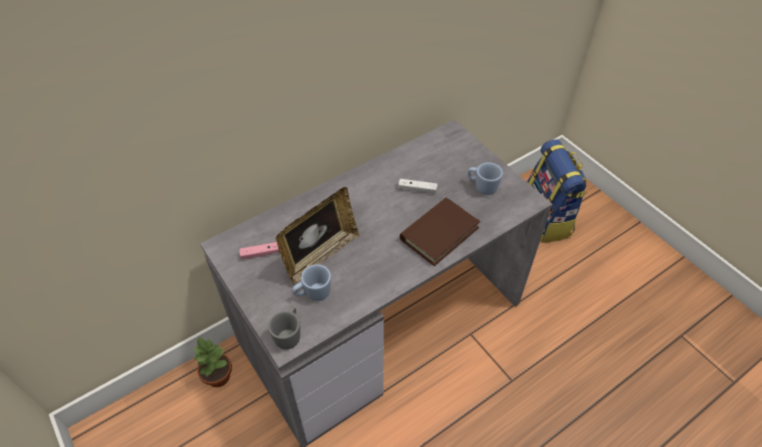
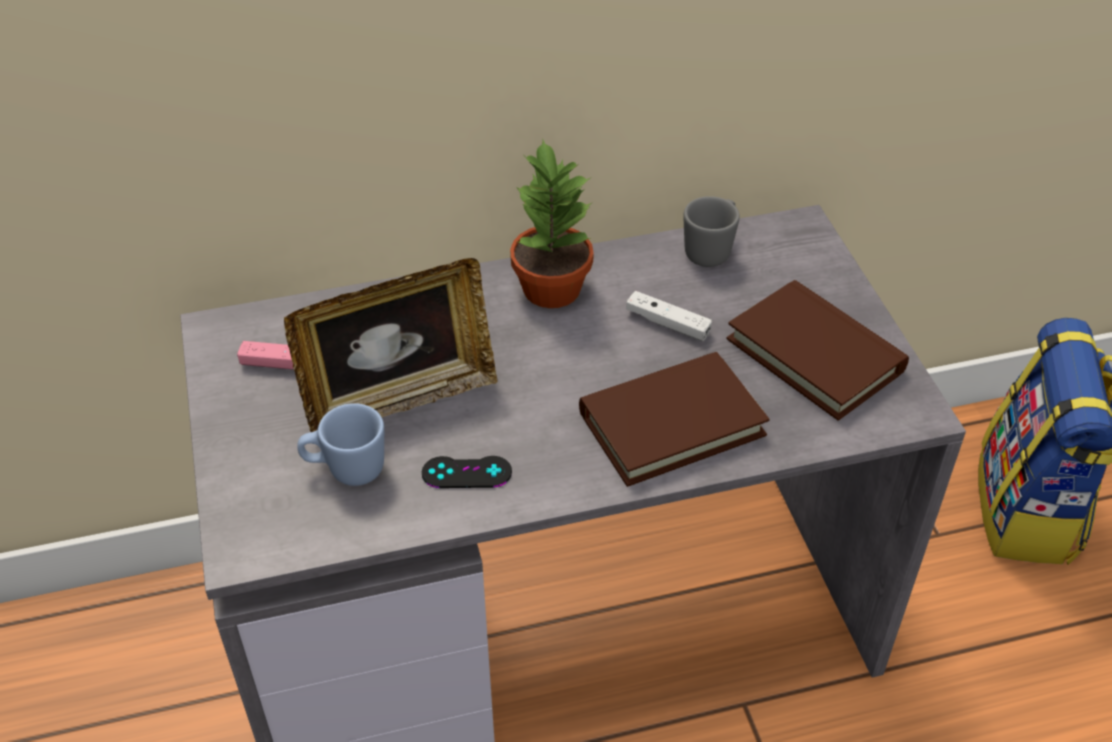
camera: 20 degrees right, 5 degrees down
(217, 376) = (184, 621): potted plant -> potted plant (550, 288)
(289, 334) = (258, 533): grey mug -> grey mug (711, 250)
(365, 280) = (466, 472): none -> black game controller
(482, 187) = (815, 355): blue mug -> brown book

